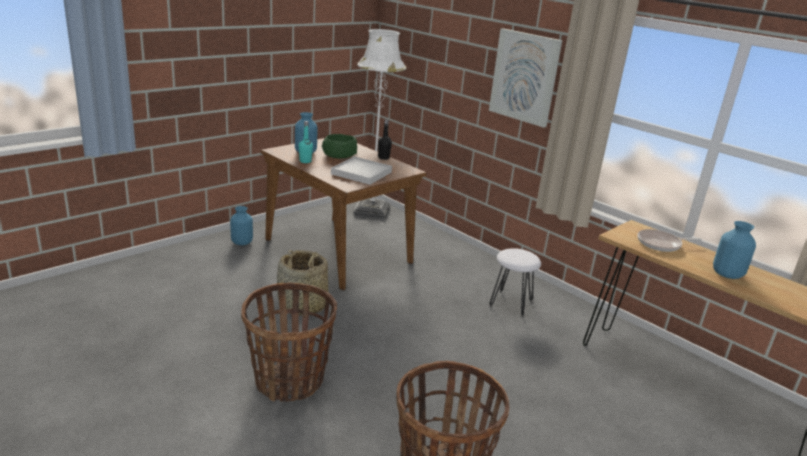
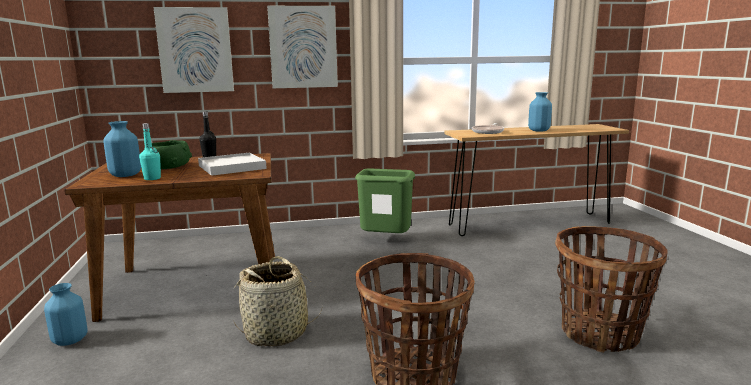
camera: 55 degrees left, 10 degrees down
(372, 211) = (148, 249): white floor lamp -> none
(443, 58) = (195, 50): none -> picture
(511, 303) = (386, 241): white stool -> green trash can

